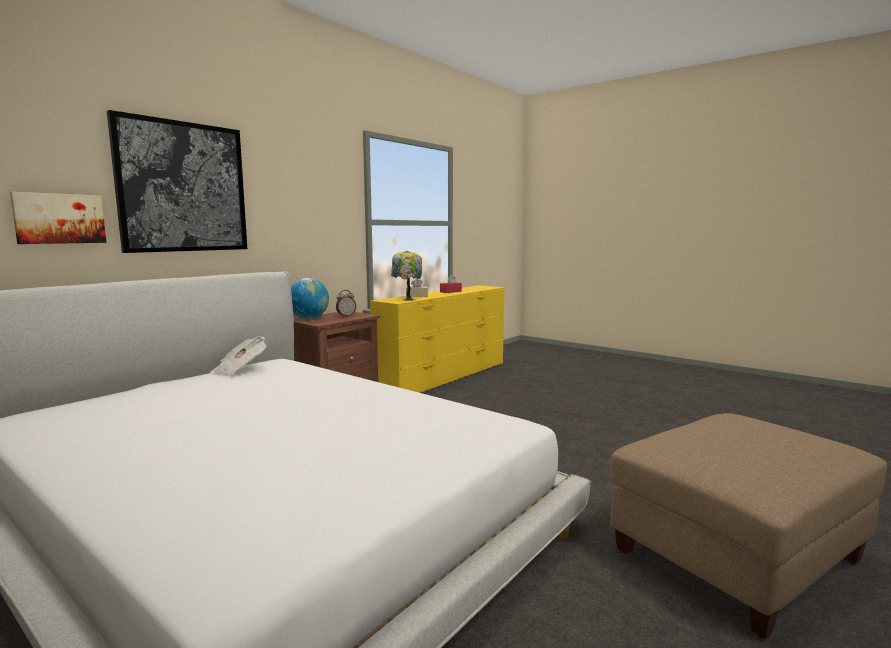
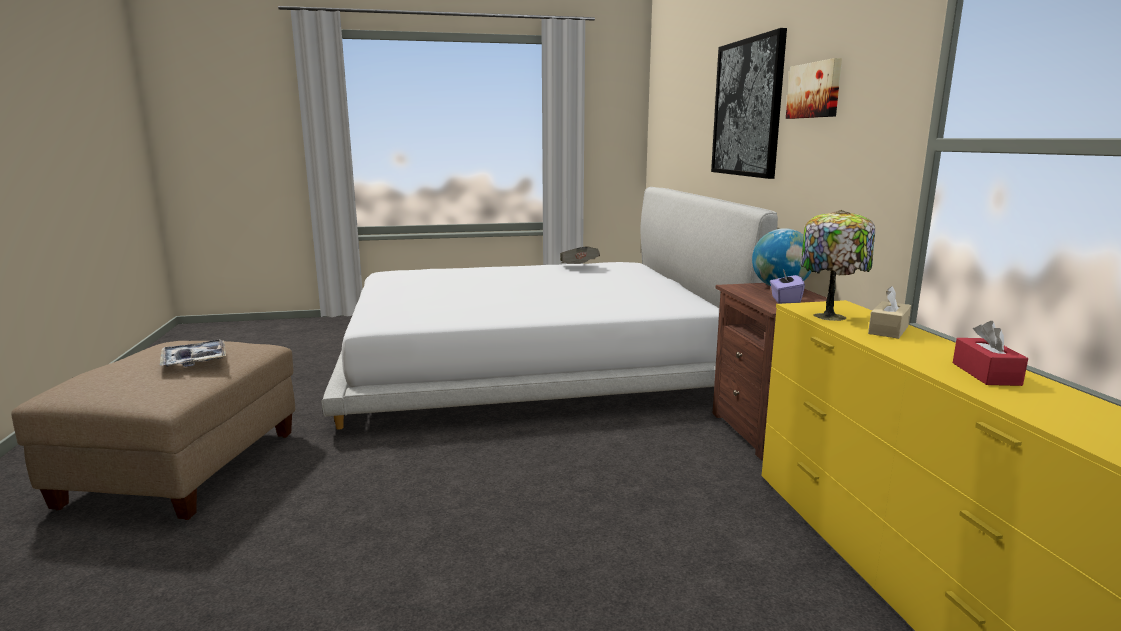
camera: 130 degrees right, 5 degrees up
(59, 218) = (701, 142): picture -> picture (815, 90)
(239, 370) = (677, 295): newspaper -> newspaper (579, 267)
(346, 316) = (784, 300): alarm clock -> purple tissue box
(717, 435) = (194, 360): none -> tray

